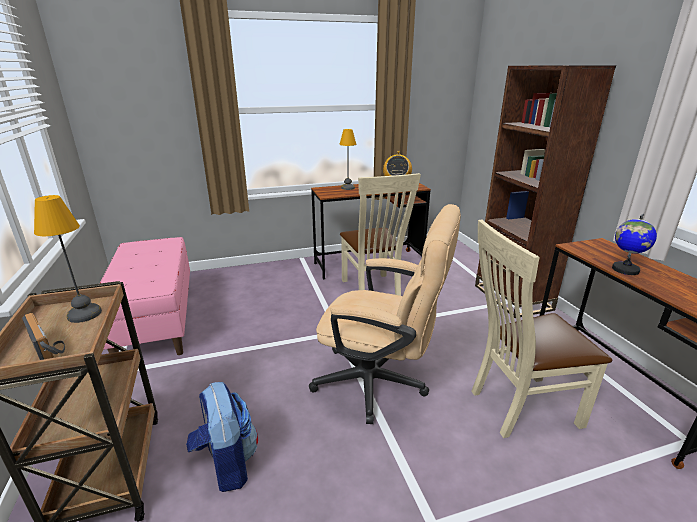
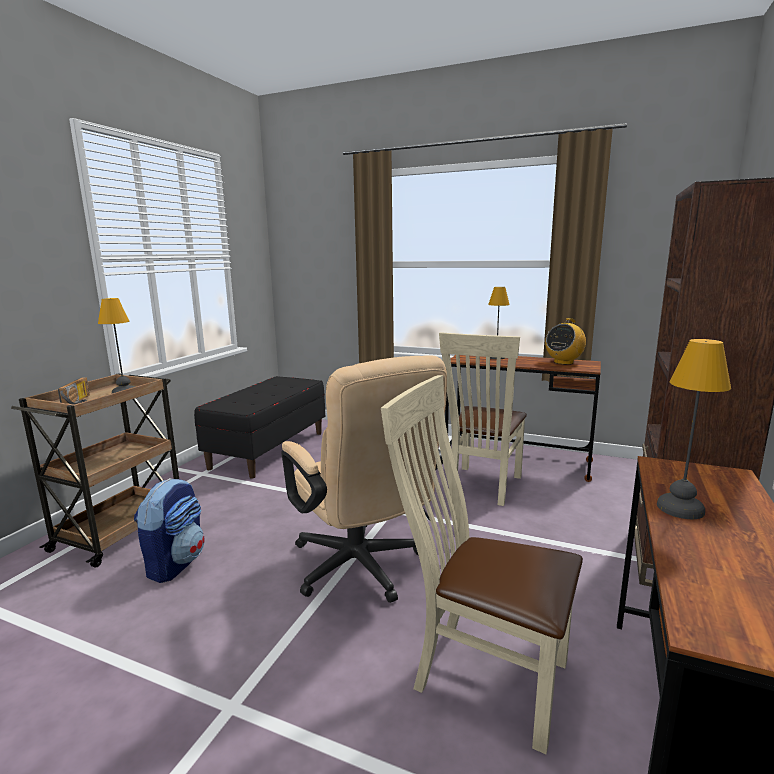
camera: 40 degrees right, 10 degrees down
(156, 321) = (268, 449): pink bench -> black bench
(625, 269) = (680, 509): globe -> table lamp

